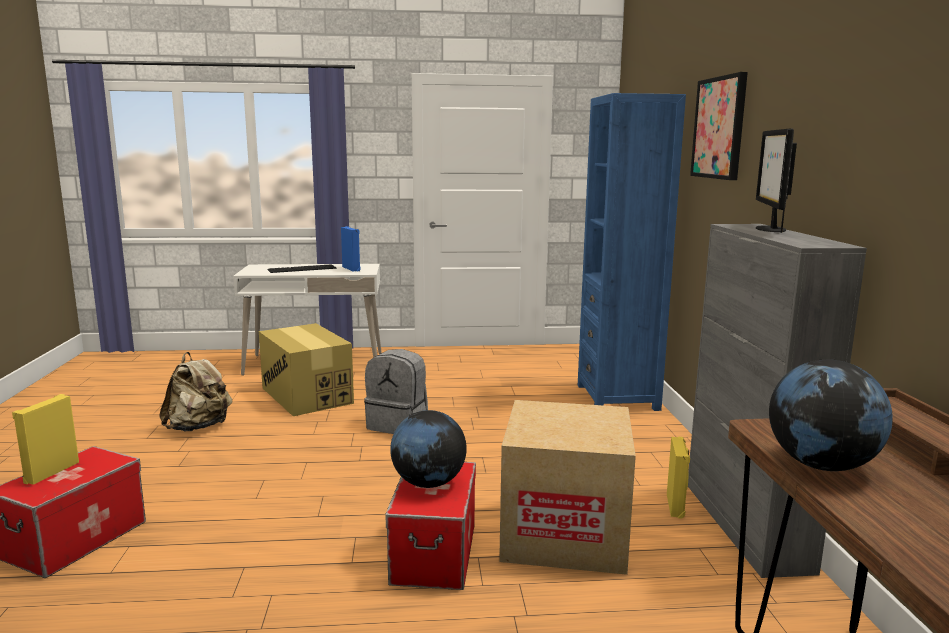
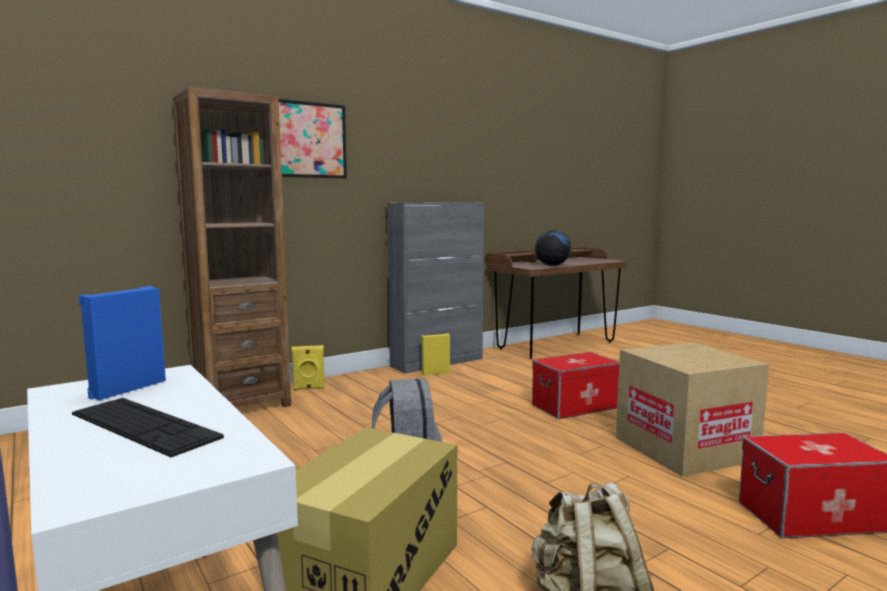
camera: 120 degrees left, 5 degrees down
(50, 472) = (834, 454): yellow speaker -> yellow speaker (309, 388)
(428, 483) = (576, 361): globe -> none
(564, 534) = (504, 387): cardboard box -> cardboard box (685, 448)
(617, 397) = (241, 404): blue bookcase -> brown bookcase
(769, 229) = (418, 202): monitor -> none

